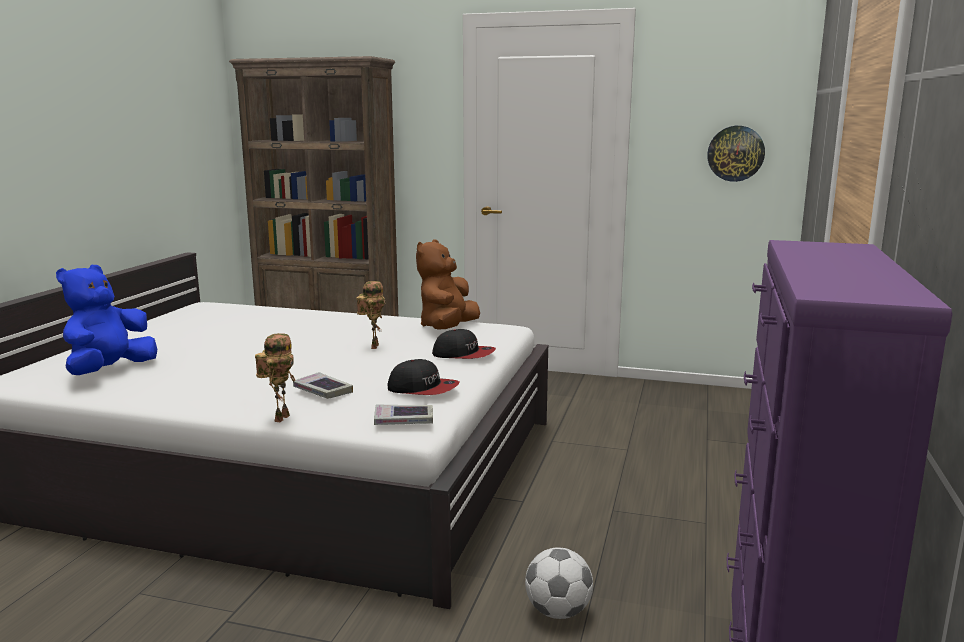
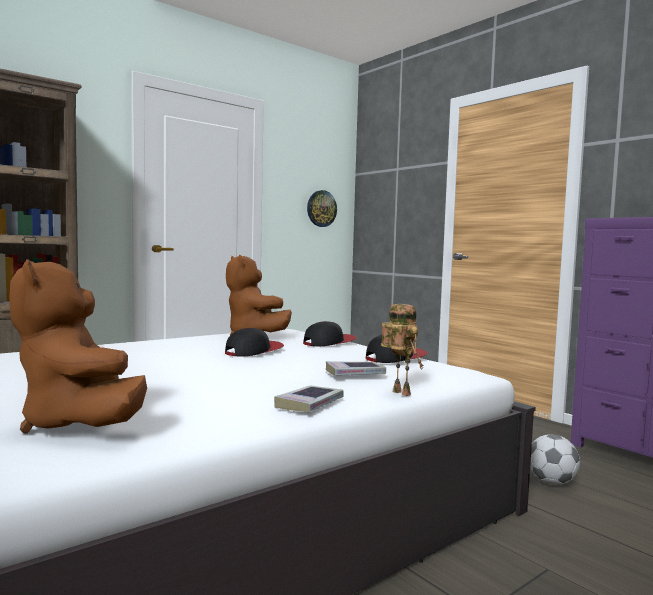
camera: 55 degrees left, 10 degrees down
(109, 371) = (79, 425): blue plush toy -> brown plush toy
(373, 346) = (254, 351): toy robot -> cap
(404, 420) = (458, 371): book -> book (309, 404)

